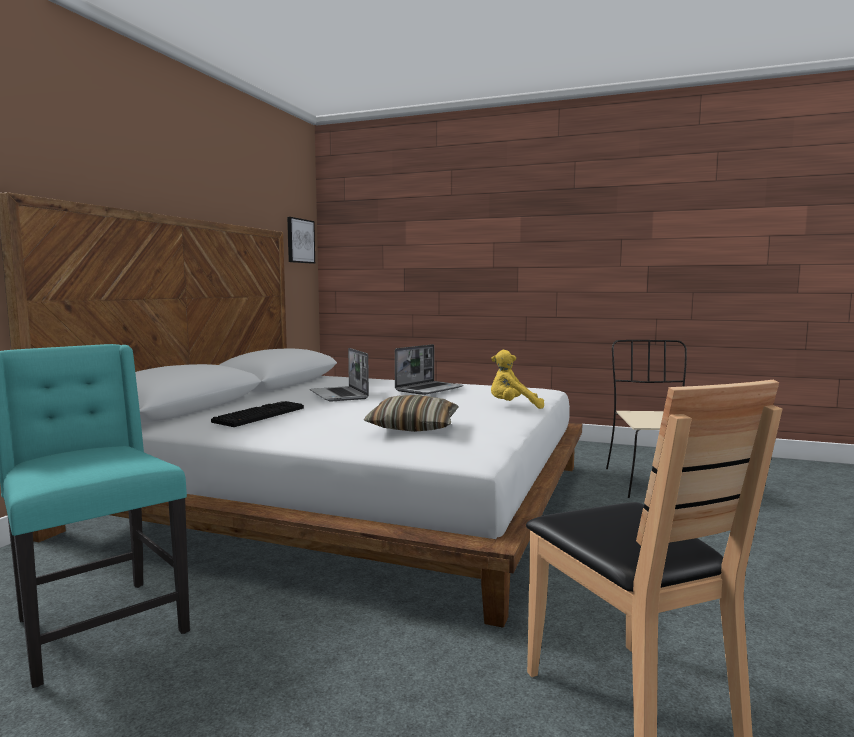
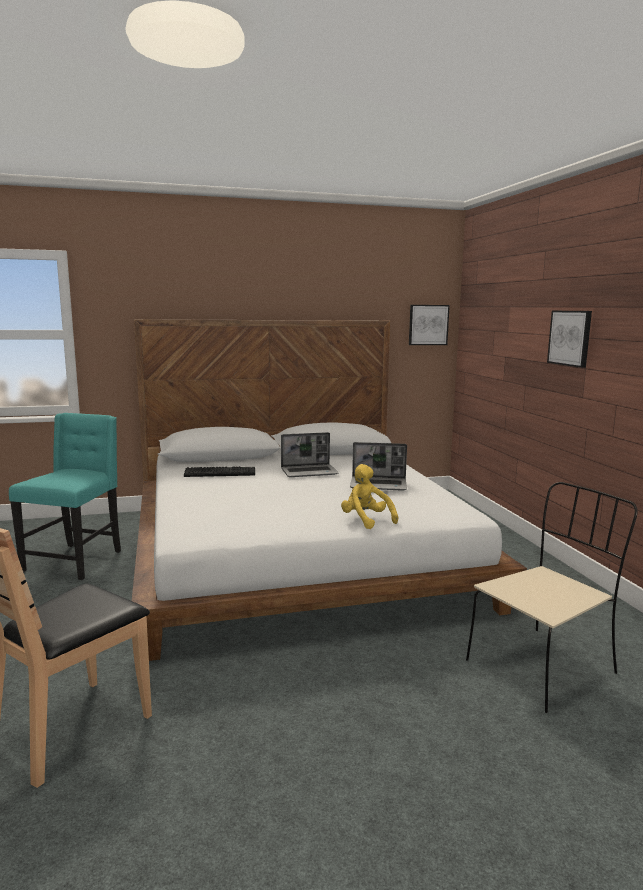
camera: 55 degrees right, 5 degrees up
(340, 395) = (310, 472): laptop -> laptop turned 135 degrees counterclockwise
(413, 427) = (232, 508): pillow -> none
(497, 243) = (570, 338): none -> picture

